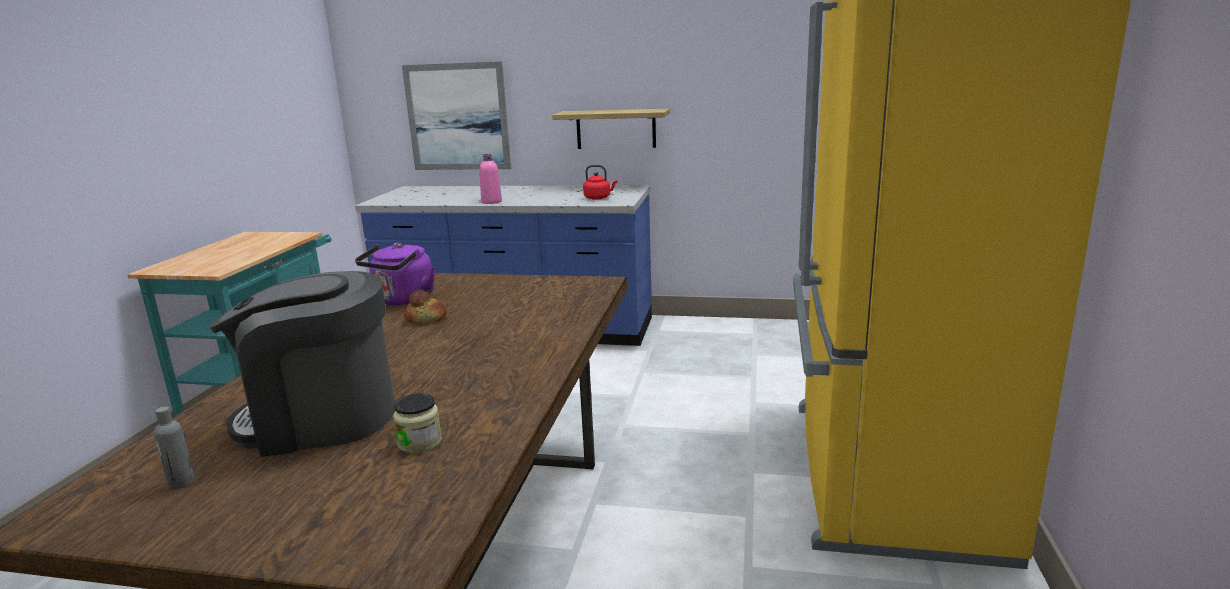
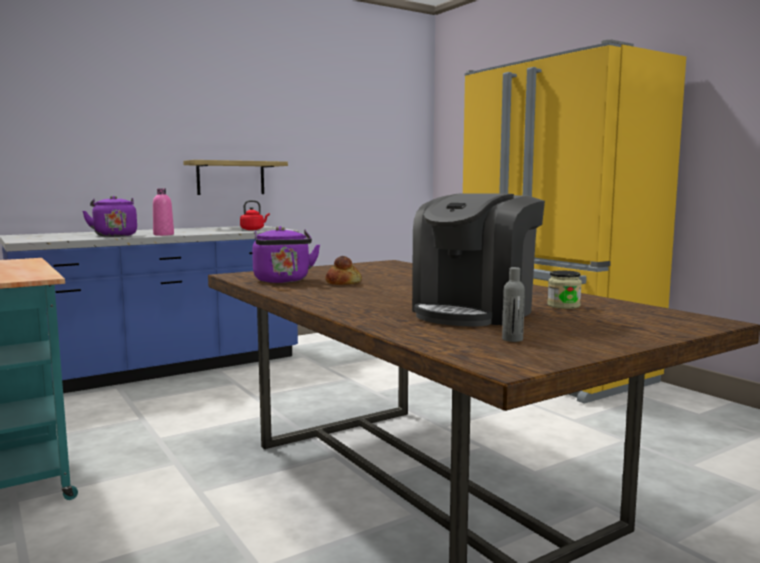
camera: 45 degrees left, 10 degrees down
(457, 117) = (71, 162): picture -> none
(457, 198) = (114, 235): none -> purple kettle

